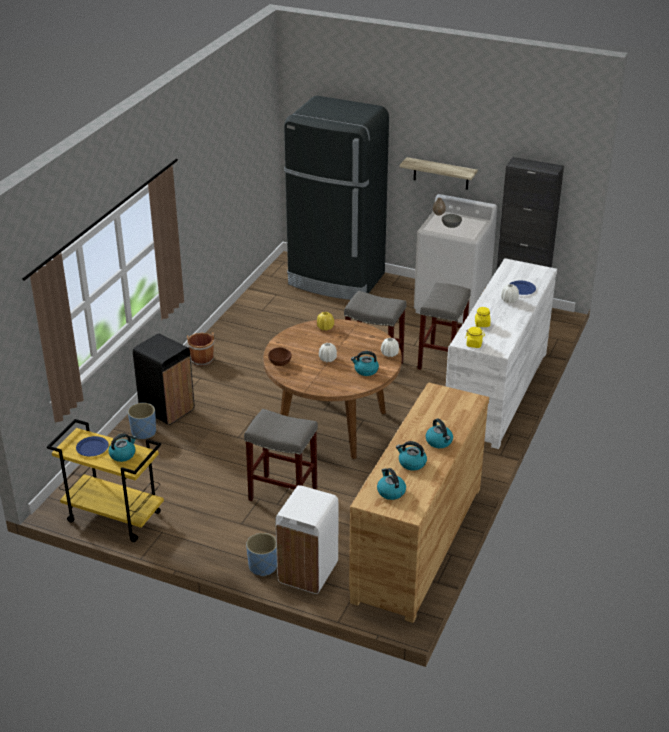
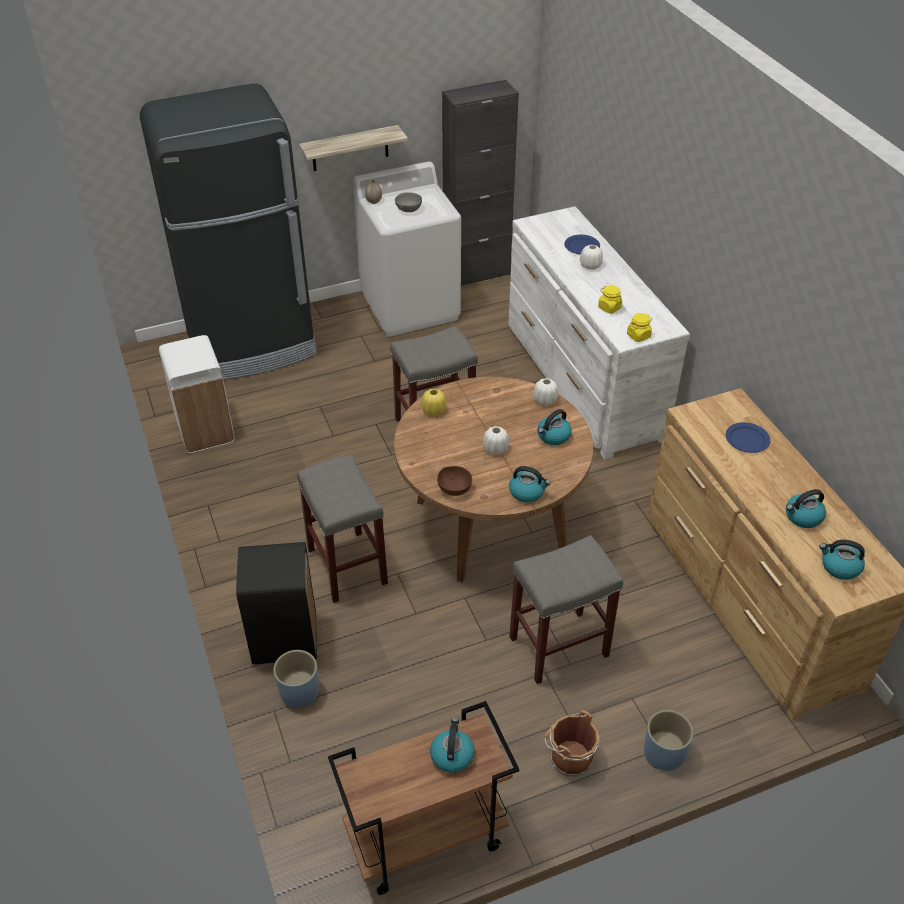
camera: 45 degrees left, 10 degrees up
(92, 448) = (400, 778): blue plate -> blue plate (747, 439)
(113, 517) = (424, 839): yellow cart -> brown cart
(201, 359) = (234, 543): brown bucket -> brown bucket (569, 758)
(309, 572) = (712, 719): white trash can -> white trash can (206, 430)
(439, 442) = (784, 472): kettle -> kettle (527, 492)
(441, 359) = (486, 375): grey stool -> grey stool (346, 565)

